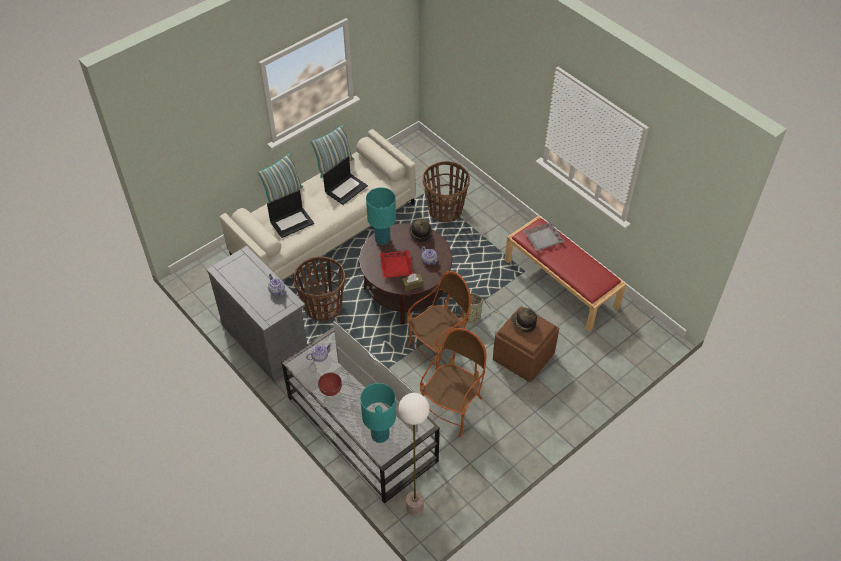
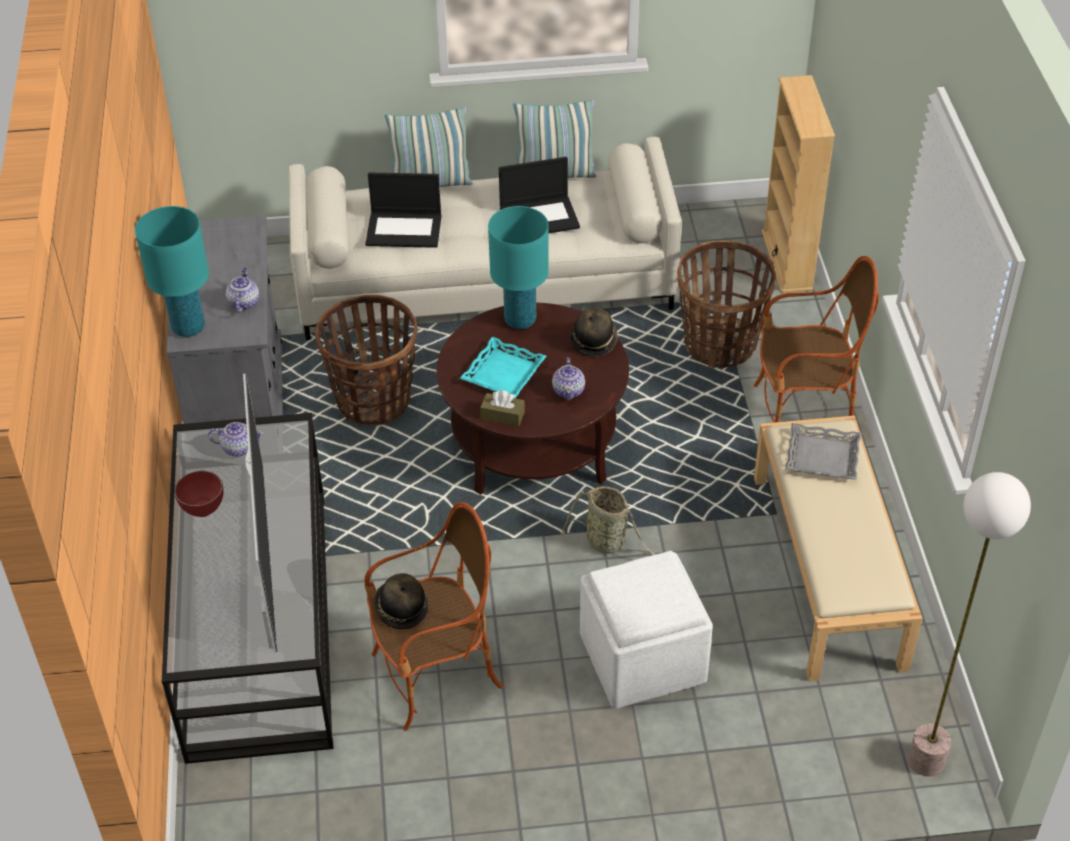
camera: 35 degrees right, 5 degrees down
(380, 436) = (212, 623): turquoise table lamp -> turquoise table lamp (188, 327)
(396, 266) = (504, 373): red tray -> turquoise tray
(414, 508) = (225, 801): floor lamp -> floor lamp (926, 761)
(438, 350) = (501, 566): armchair -> armchair (803, 414)
(441, 160) = (787, 260): none -> beige bookcase
(523, 324) = (644, 581): hat -> hat (400, 609)
(523, 357) = (642, 659): brown ottoman -> white ottoman
(562, 284) = (829, 571): red bench -> beige bench

